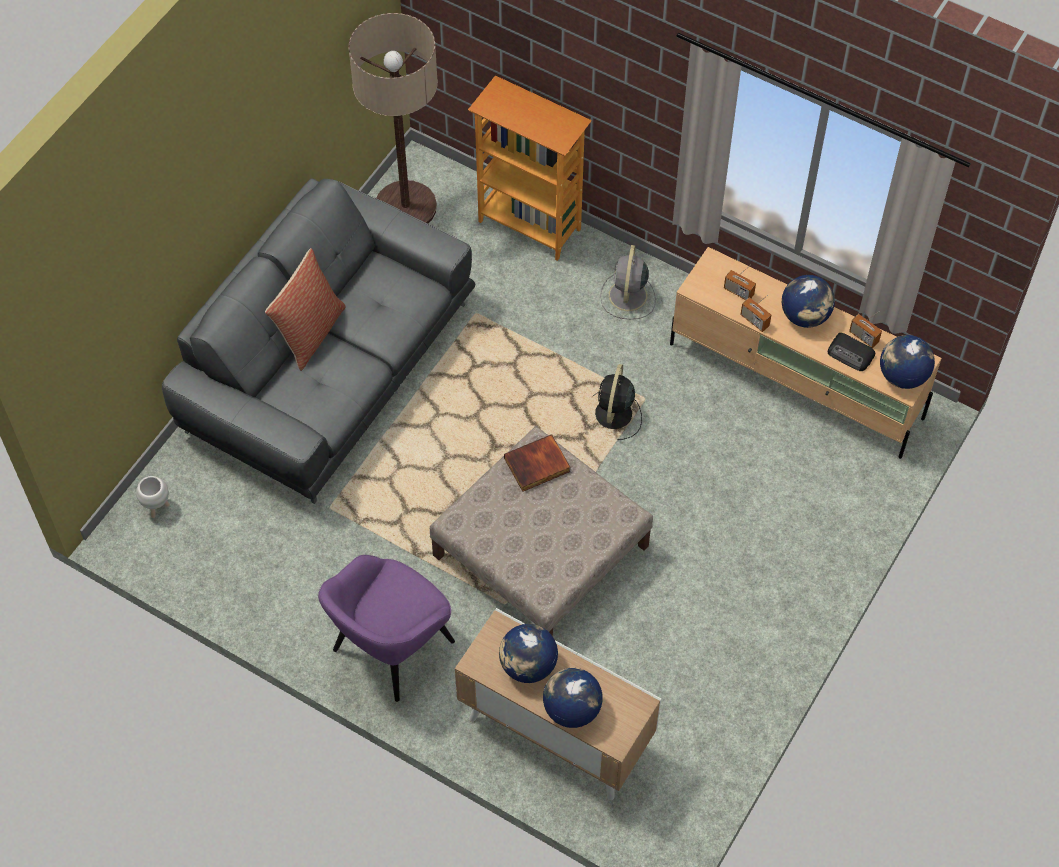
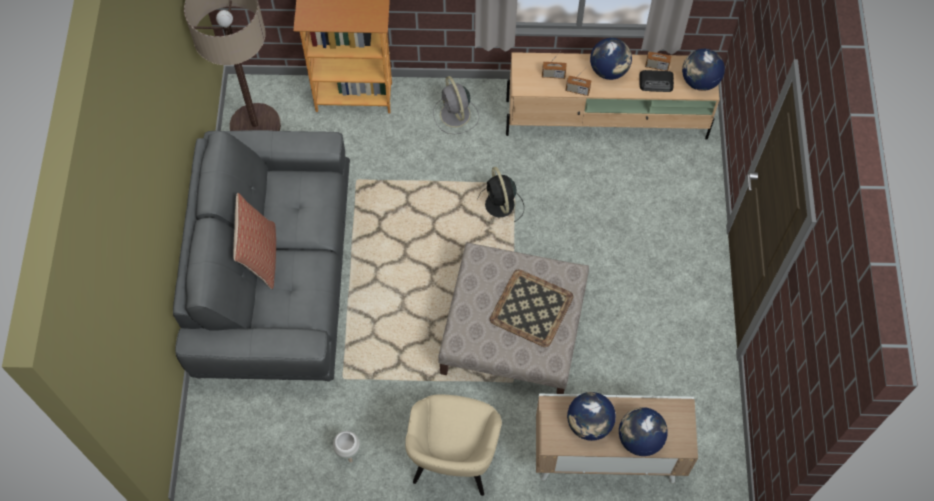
camera: 30 degrees left, 5 degrees up
(157, 507) = (213, 447): white planter -> white planter (348, 452)
(391, 648) = (453, 458): purple armchair -> beige armchair
(537, 466) = (488, 271): book -> none
(558, 527) = (532, 309): none -> tray

